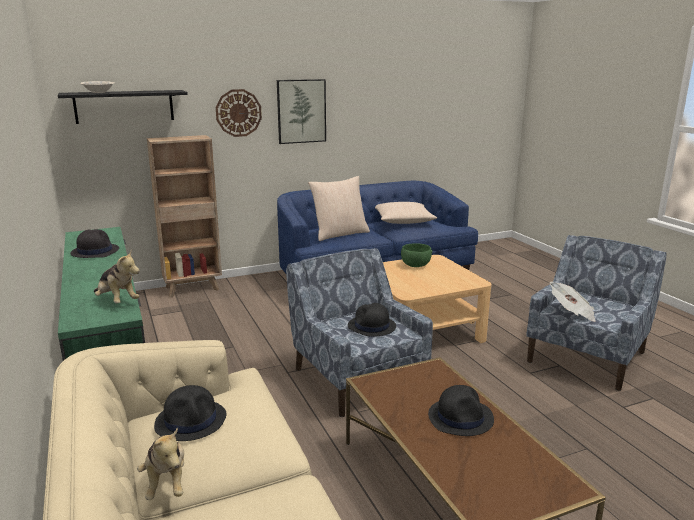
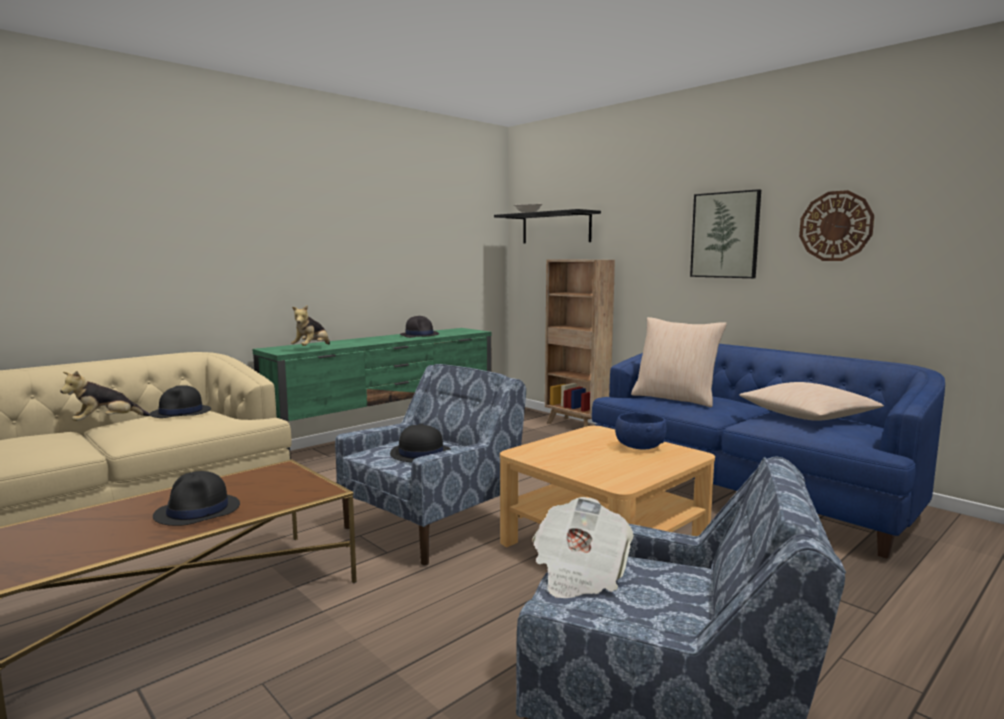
camera: 70 degrees right, 10 degrees down
(238, 113) = (651, 236): wall clock -> wall clock (835, 226)
(415, 265) = (639, 447): green bowl -> blue bowl

